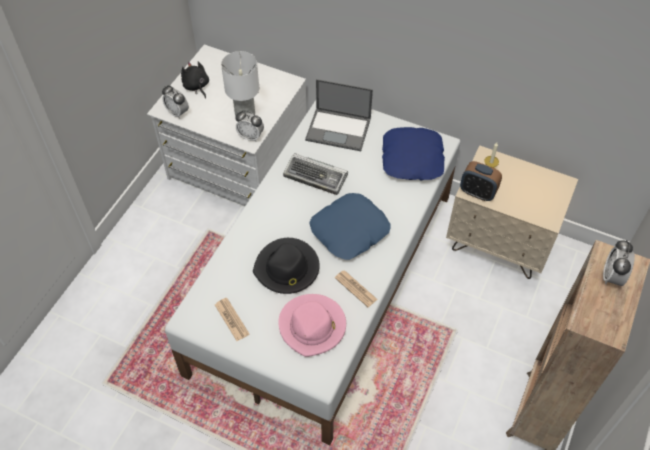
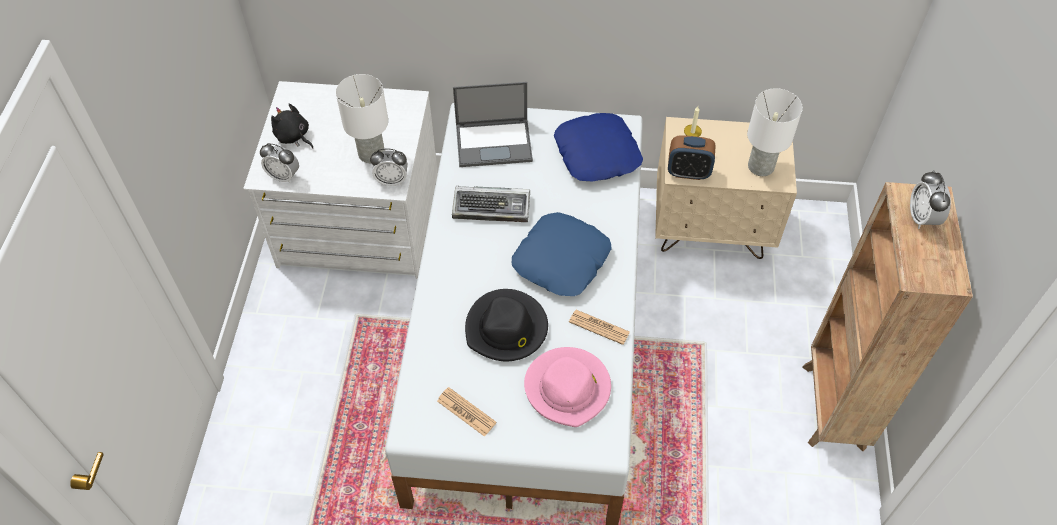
camera: 20 degrees left, 0 degrees up
(538, 205) = (760, 167): none -> white table lamp

